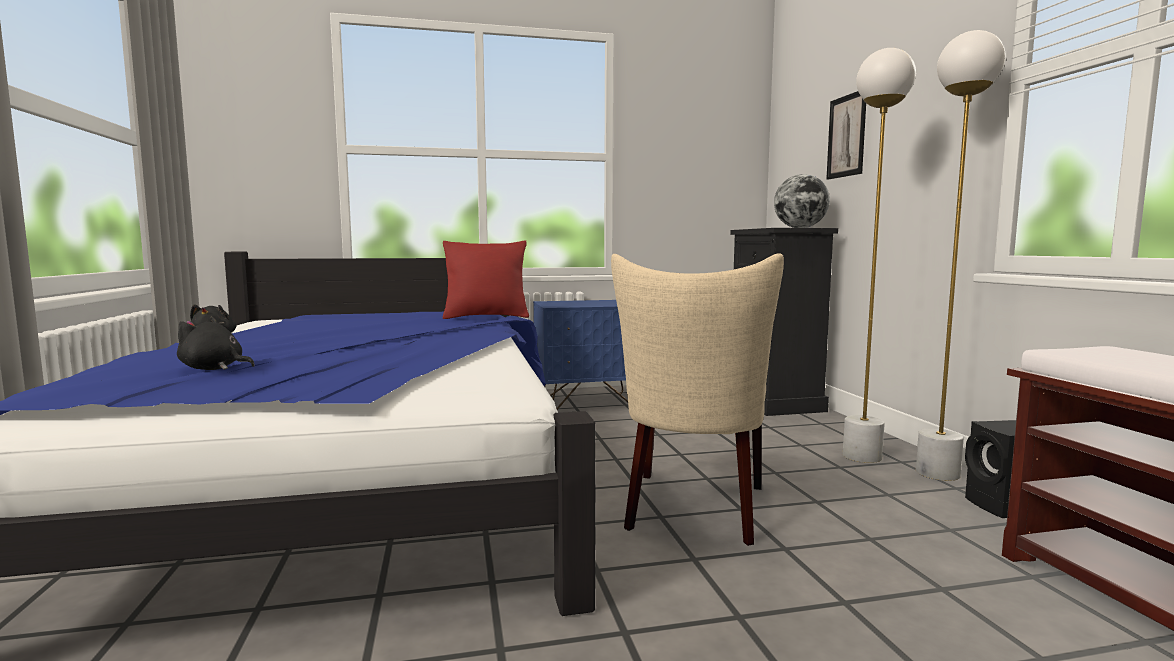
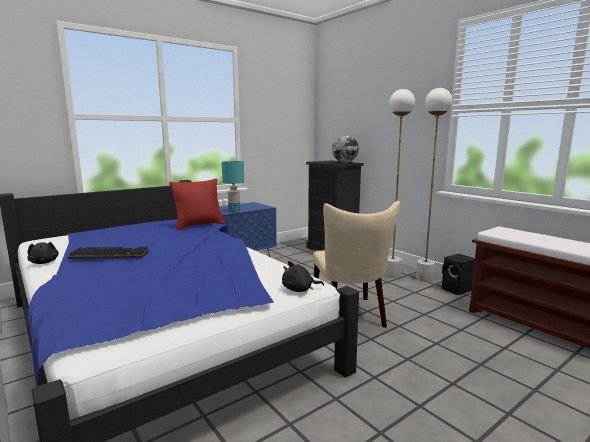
camera: 25 degrees left, 5 degrees up
(214, 369) = (140, 293): black plush toy -> black plush toy (299, 290)
(289, 332) = (111, 255): none -> keyboard
(569, 305) = (234, 211): none -> turquoise table lamp
(846, 136) = (365, 117): picture -> none

